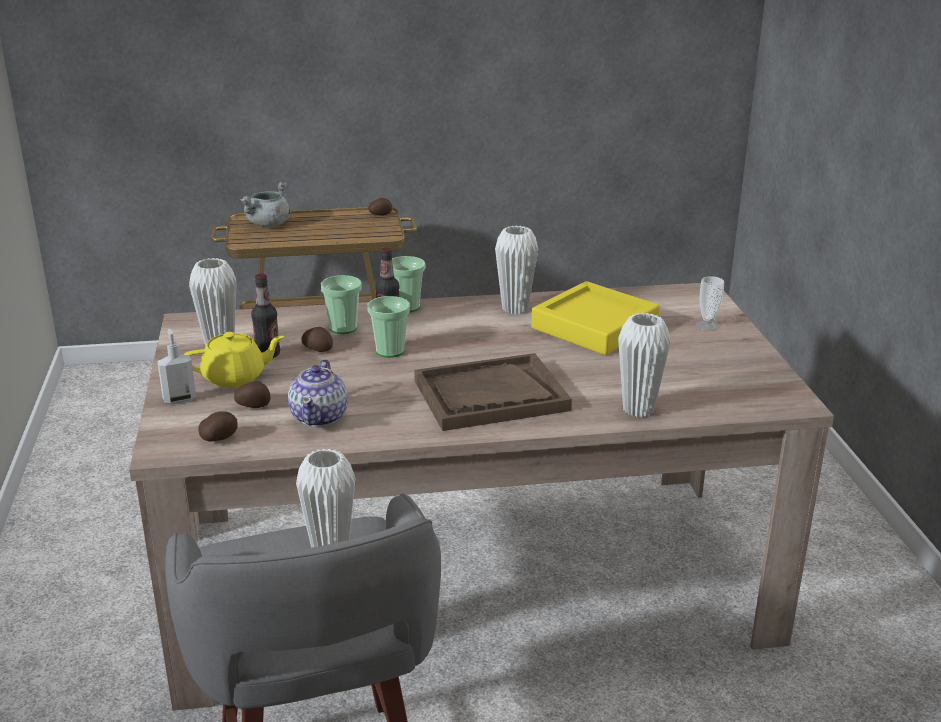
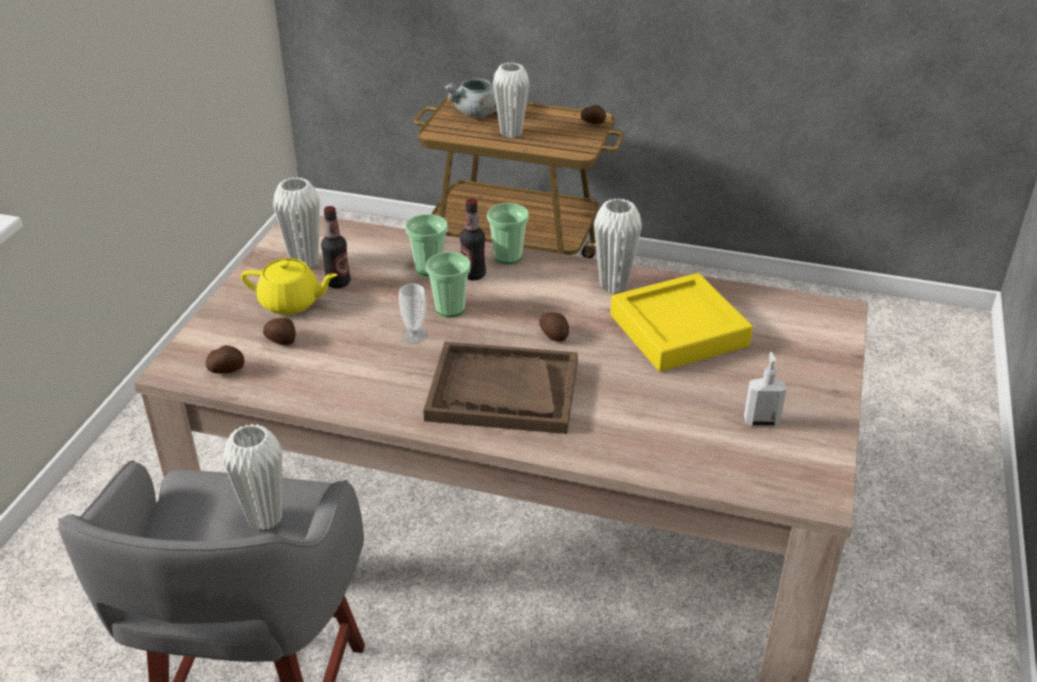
camera: 25 degrees right, 10 degrees up
(179, 399) = (227, 315): soap dispenser -> soap dispenser (761, 421)
(318, 348) = (387, 287): potato -> potato (554, 334)
(320, 416) = (328, 370): teapot -> none
(638, 409) = (637, 453): white vase -> white vase (511, 133)
(707, 325) = (806, 361): cup -> cup (414, 335)

